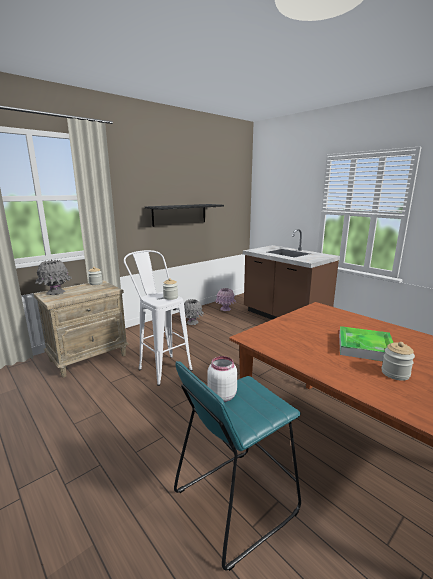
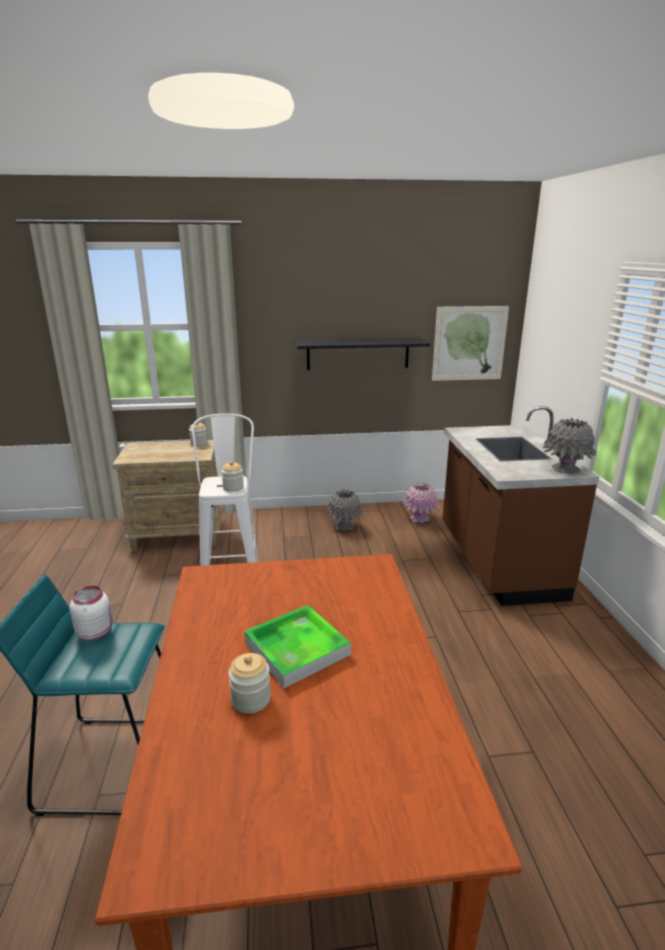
camera: 35 degrees right, 5 degrees up
(55, 292) = (144, 447): grey vase -> grey vase (565, 469)
(231, 207) = (469, 343): none -> picture

